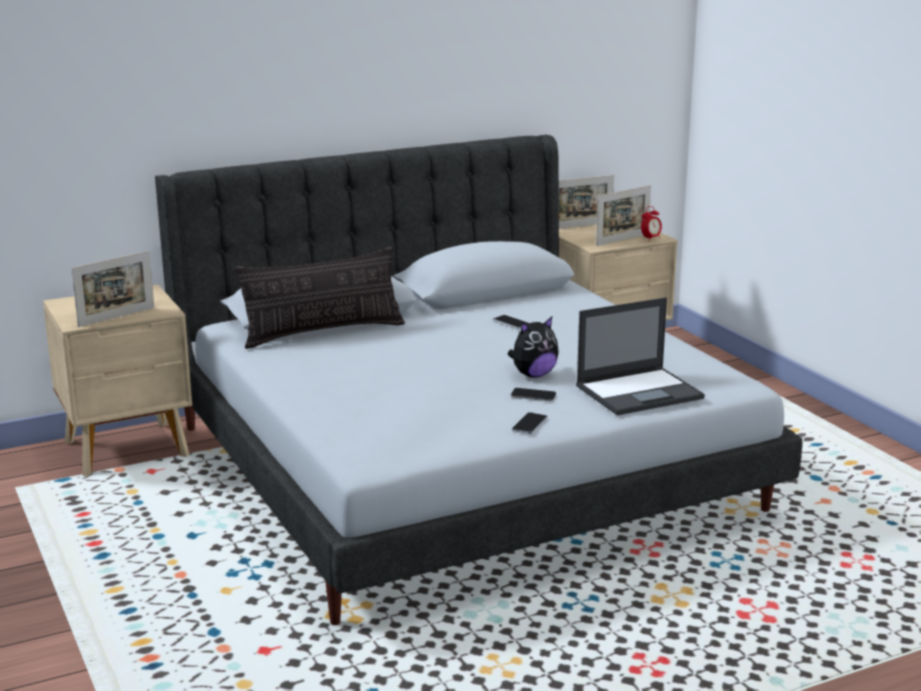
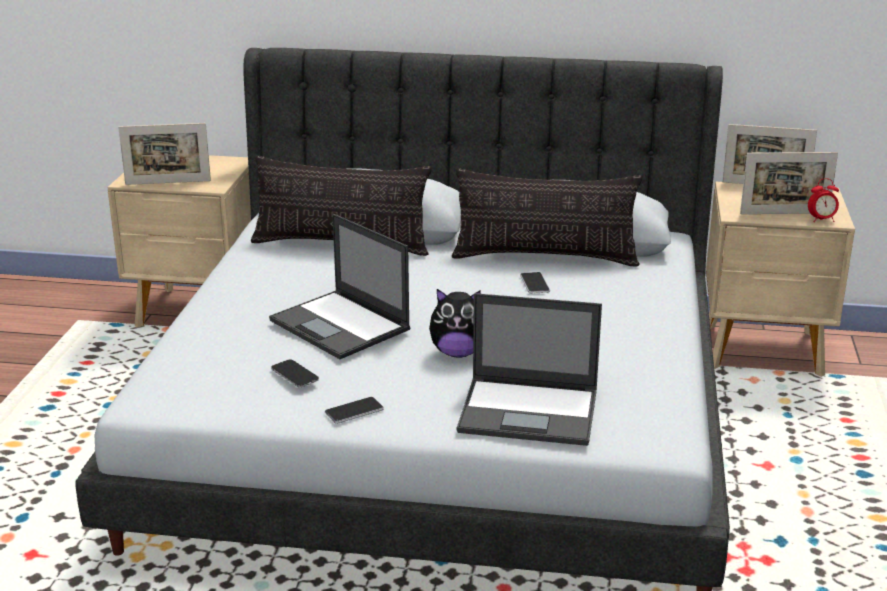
camera: 35 degrees right, 5 degrees up
(429, 379) = (341, 325): none -> laptop
(489, 306) = (545, 257): none -> pillow
(533, 395) = (414, 378): phone -> phone (294, 374)

